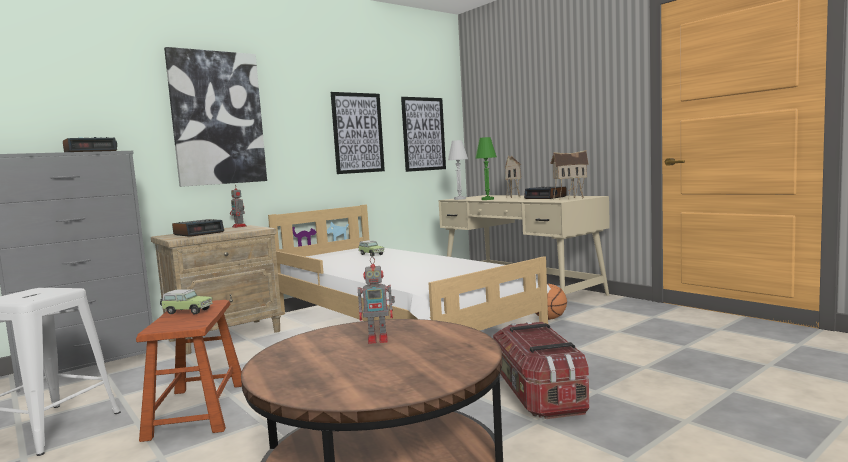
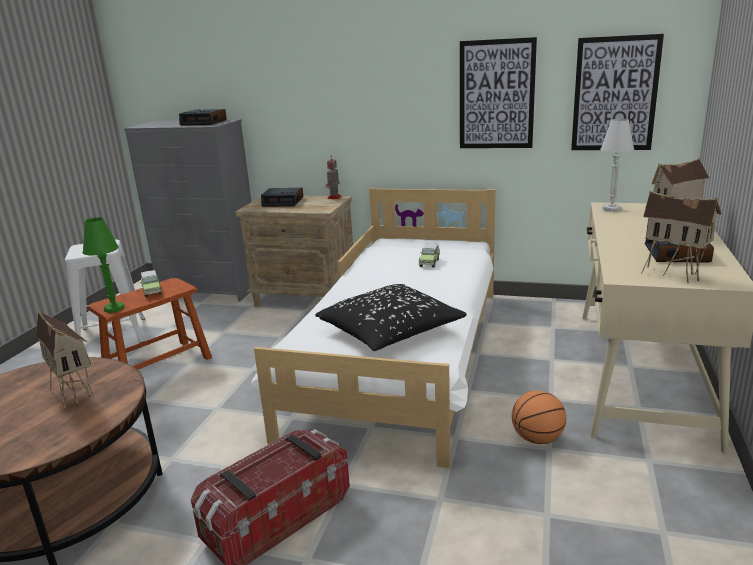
camera: 55 degrees right, 15 degrees up
(217, 118) = (324, 82): picture -> none
(379, 339) = (75, 394): toy robot -> toy house
(458, 269) = (390, 331): none -> black pillow
(487, 199) = (616, 226): green table lamp -> green table lamp (114, 308)

